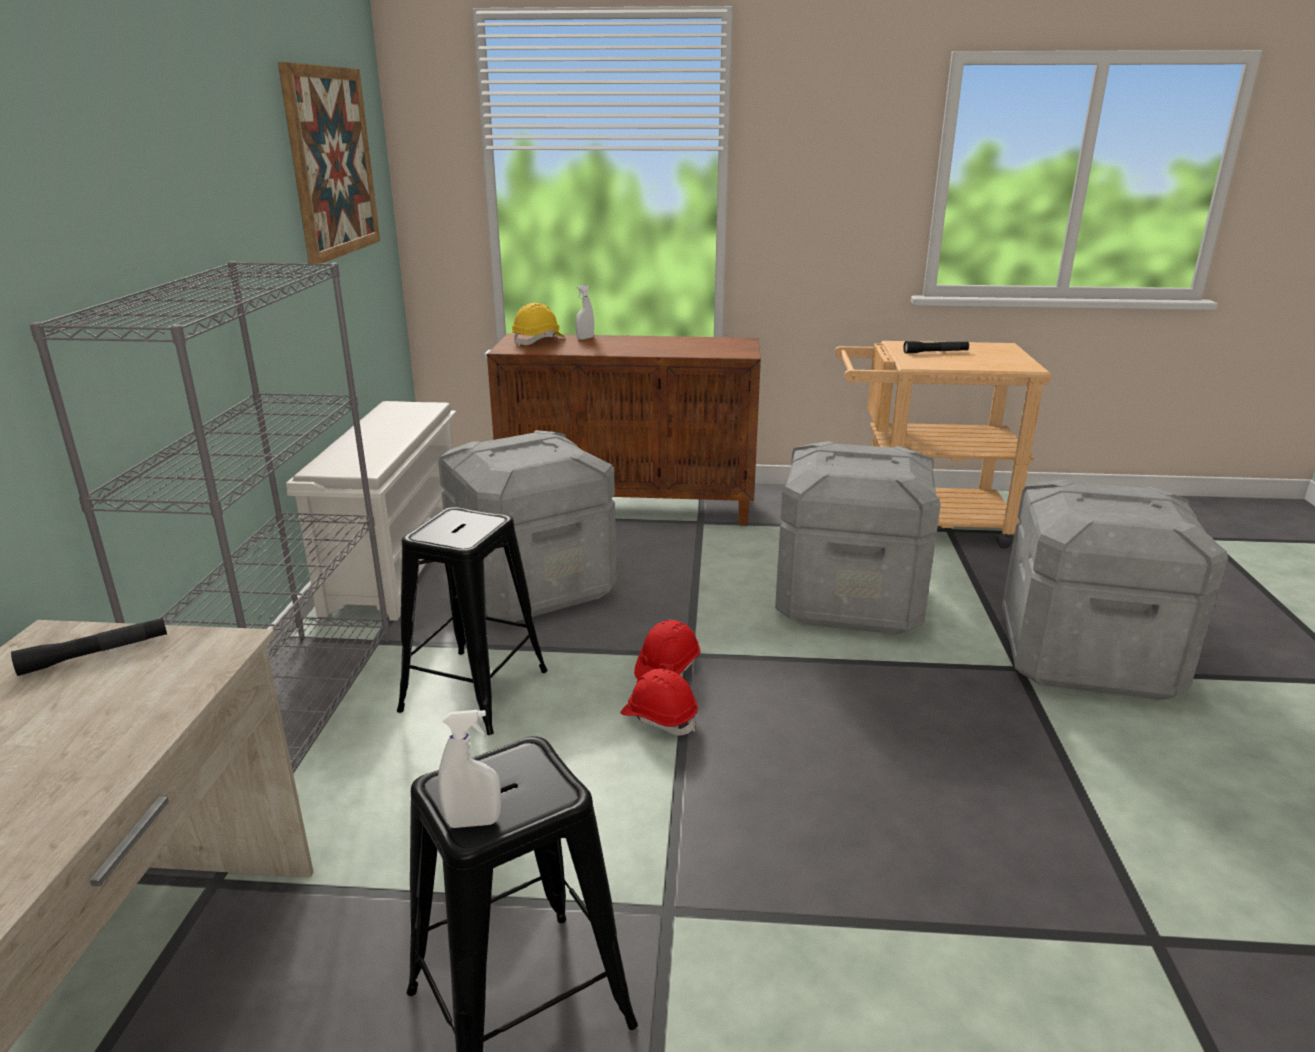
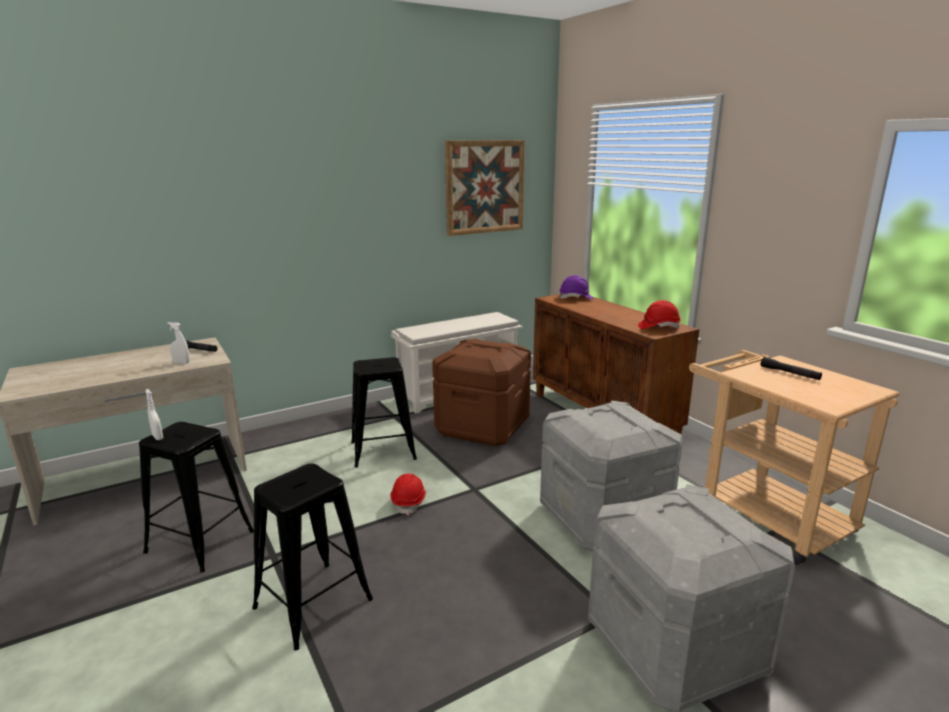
camera: 55 degrees right, 5 degrees down
(292, 709) = (334, 423): grey bookcase -> none
(533, 586) = (483, 427): grey storage box -> brown storage box
(538, 341) = (576, 298): yellow hard hat -> purple hard hat
(585, 338) = (601, 303): white spray bottle -> white spray bottle (181, 363)
(667, 668) = (454, 488): red hard hat -> red hard hat (658, 327)
(840, 897) = (313, 603): none -> black stool

